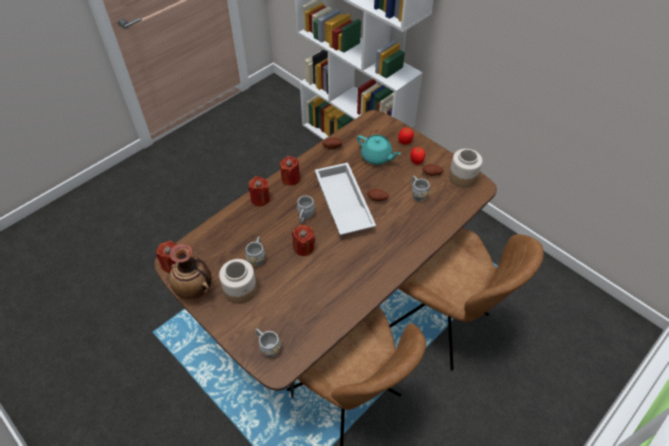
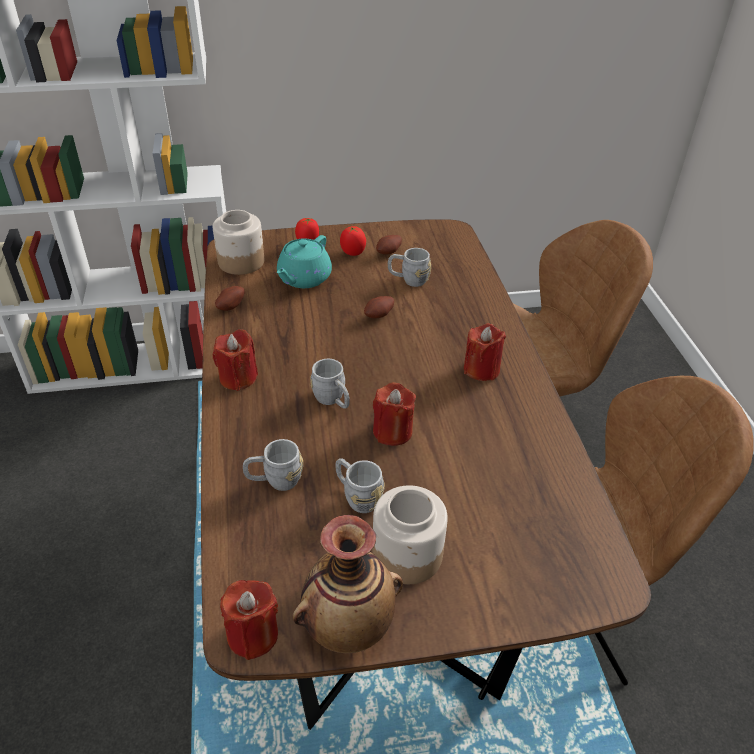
camera: 55 degrees left, 10 degrees down
(260, 199) = (237, 433): red candle -> red candle (481, 369)
(267, 346) = (556, 575): grey mug -> grey mug (275, 480)
(342, 203) = (350, 351): white tray -> none
(377, 157) = (303, 278): turquoise teapot -> turquoise teapot turned 135 degrees clockwise
(462, 177) = (421, 235): jar -> jar (240, 262)

